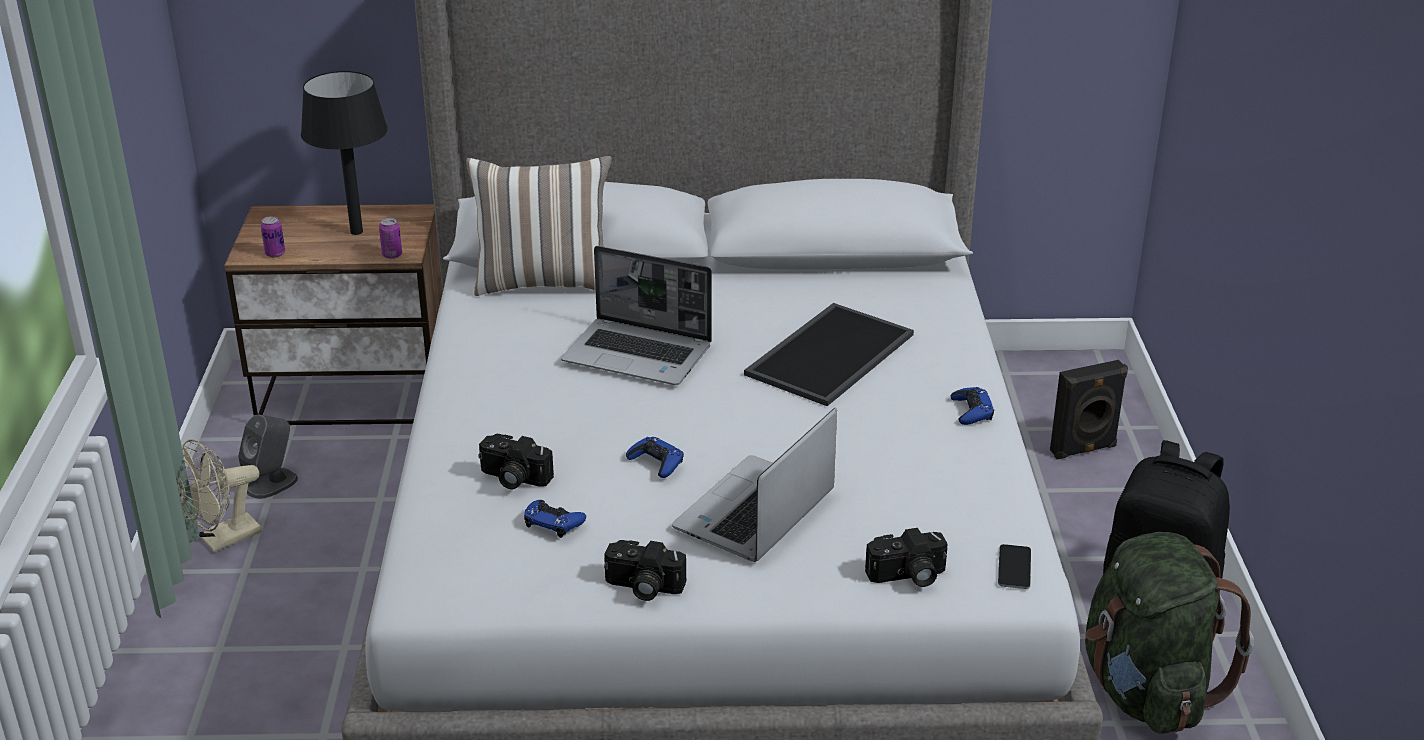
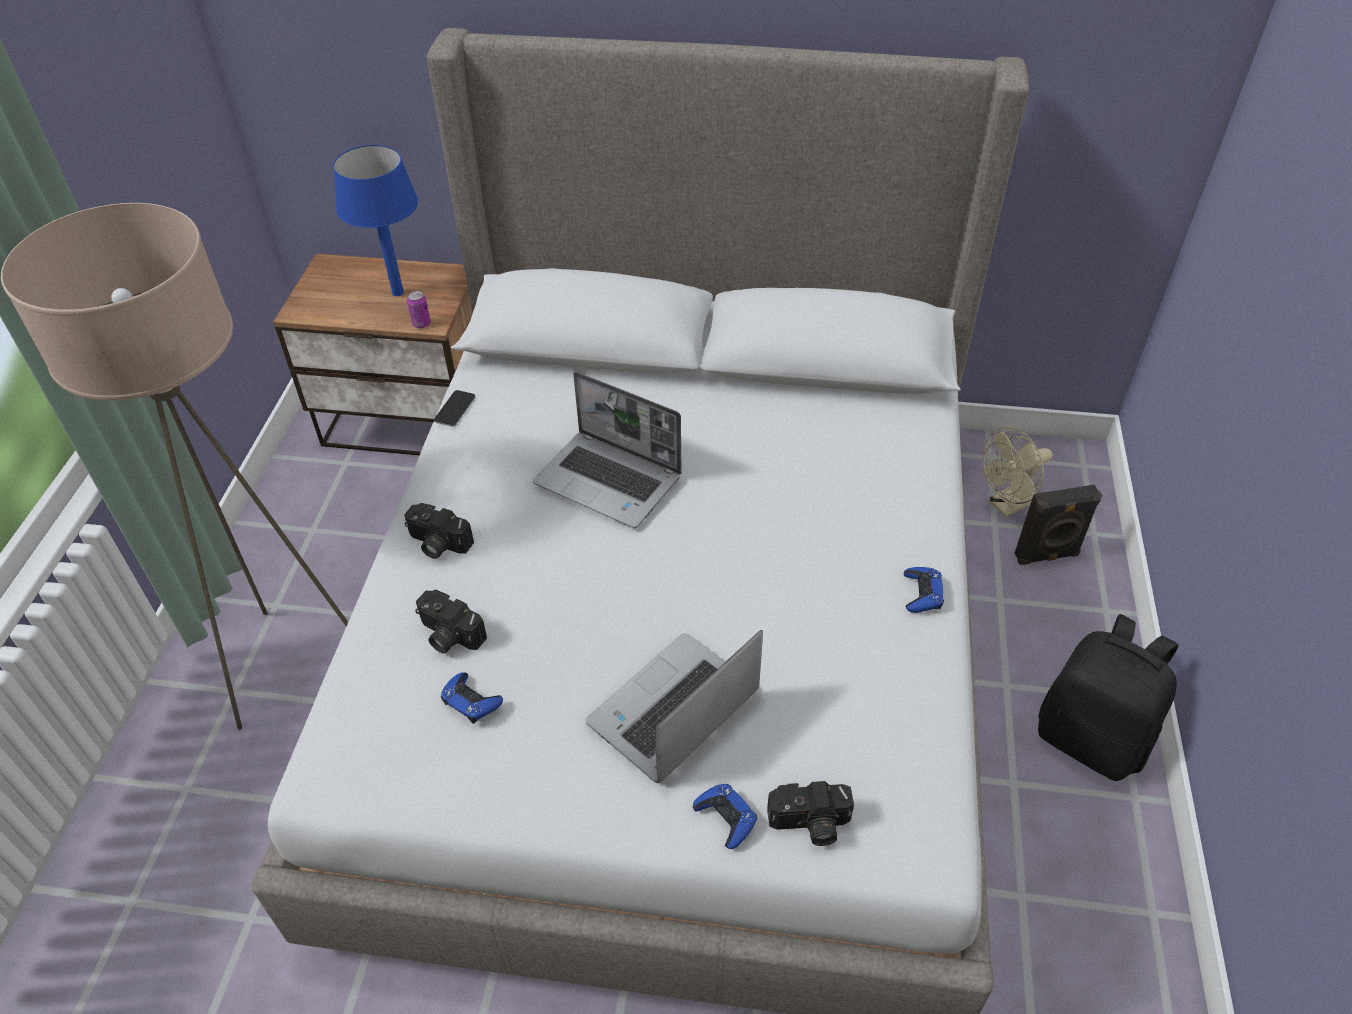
camera: 10 degrees right, 15 degrees up
(222, 540) = (265, 570): beige fan -> beige fan (1007, 505)
(272, 483) = (320, 511): grey speaker -> none
(275, 253) = (320, 312): can -> none
(279, 619) = (291, 664): none -> beige floor lamp
(356, 231) = (398, 292): black table lamp -> blue table lamp
(544, 282) = (545, 377): pillow -> none
(642, 587) = (538, 801): camera -> camera (437, 544)
(656, 462) = (591, 629): blue game controller -> blue game controller (726, 818)
(828, 353) = (794, 498): tray -> none
(1014, 567) = (924, 825): phone -> phone (455, 409)
(1146, 691) = (1057, 861): green backpack -> none

